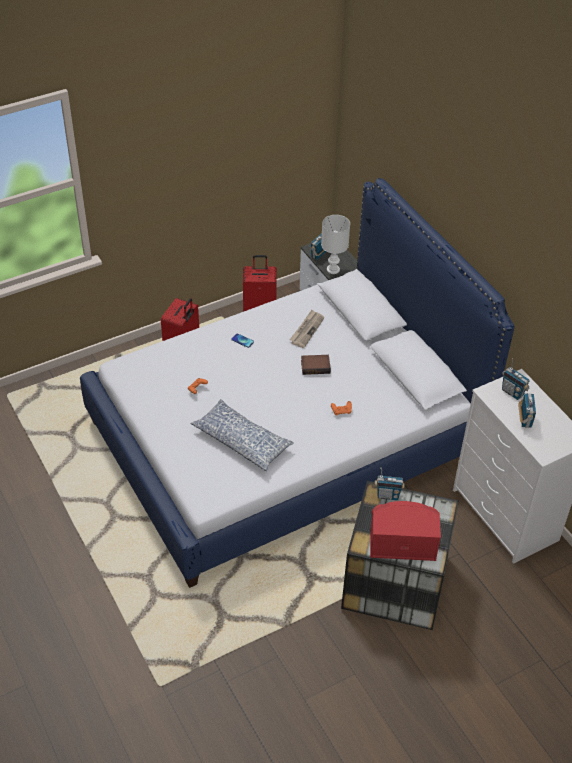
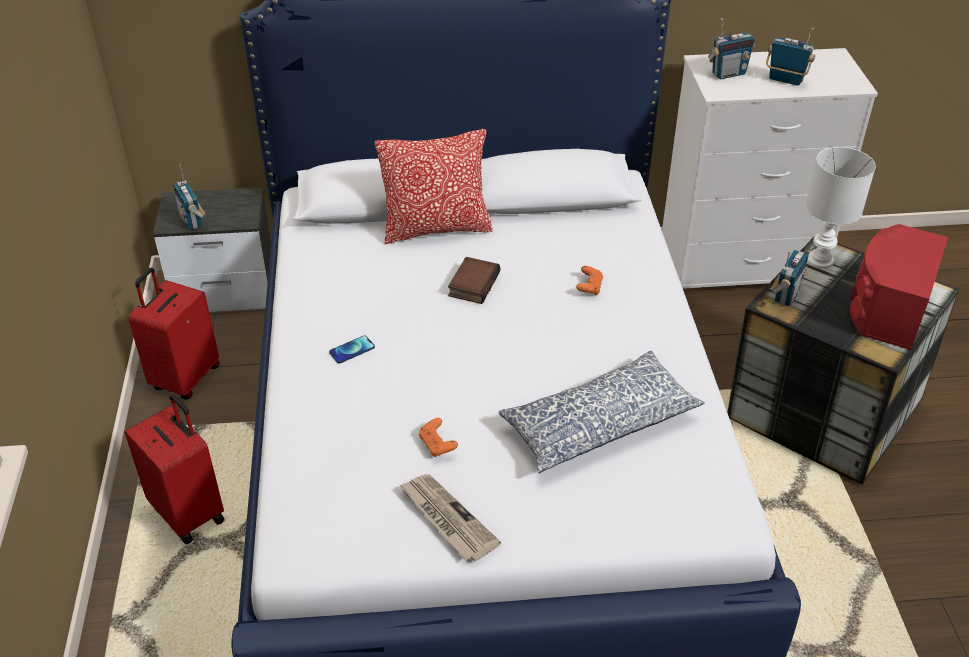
camera: 65 degrees left, 5 degrees down
(307, 330) = (381, 269): newspaper -> newspaper (447, 519)
(332, 270) = (240, 218): white table lamp -> white table lamp (820, 261)
(352, 338) = (436, 228): none -> pillow

